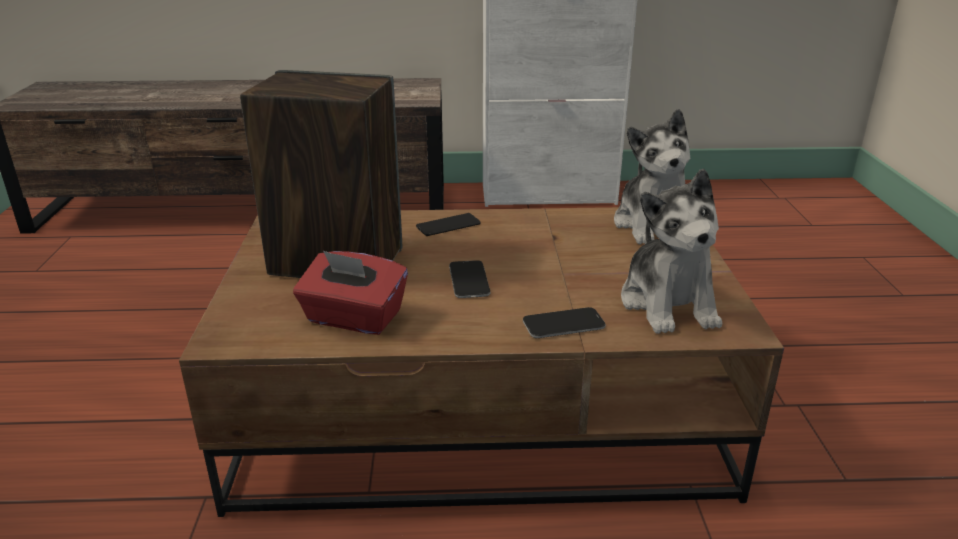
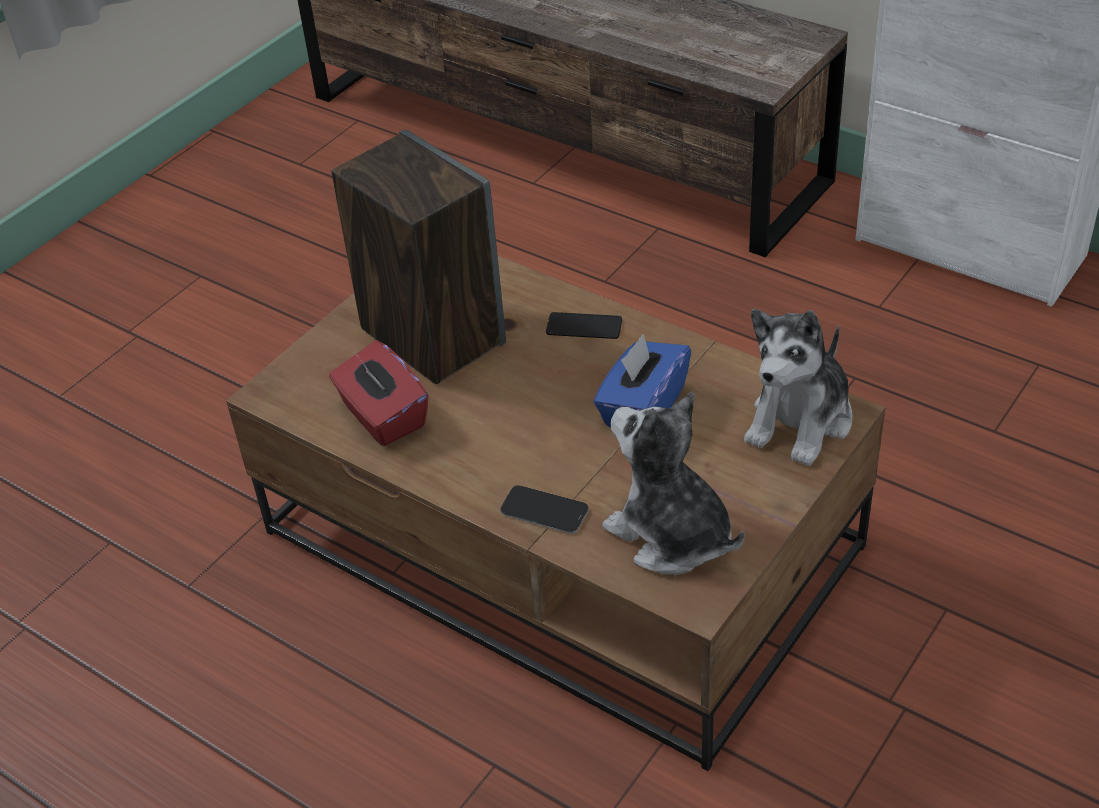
camera: 40 degrees right, 15 degrees up
(469, 280) = (522, 415): phone -> none
(548, 250) = (642, 408): none -> blue tissue box
(668, 304) = (670, 535): plush toy -> plush toy turned 105 degrees clockwise

